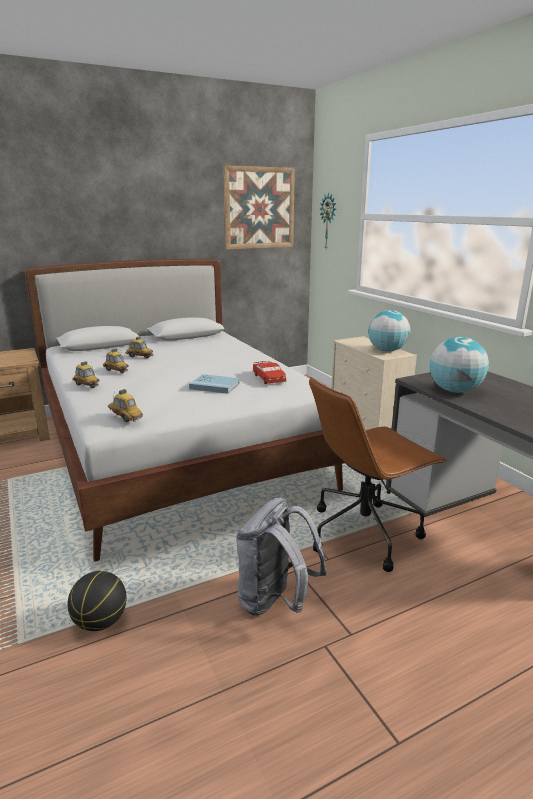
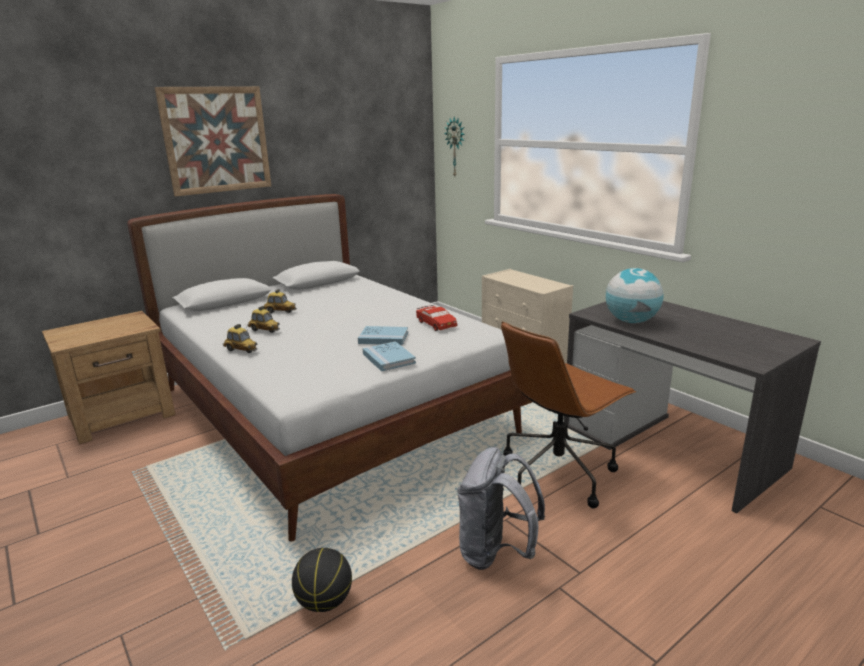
camera: 10 degrees left, 0 degrees up
(125, 417) = (309, 382): toy car -> none
(208, 404) = (388, 358): none -> blue book
(259, 208) = (380, 135): picture -> picture (216, 140)
(387, 350) = (541, 283): globe -> none

